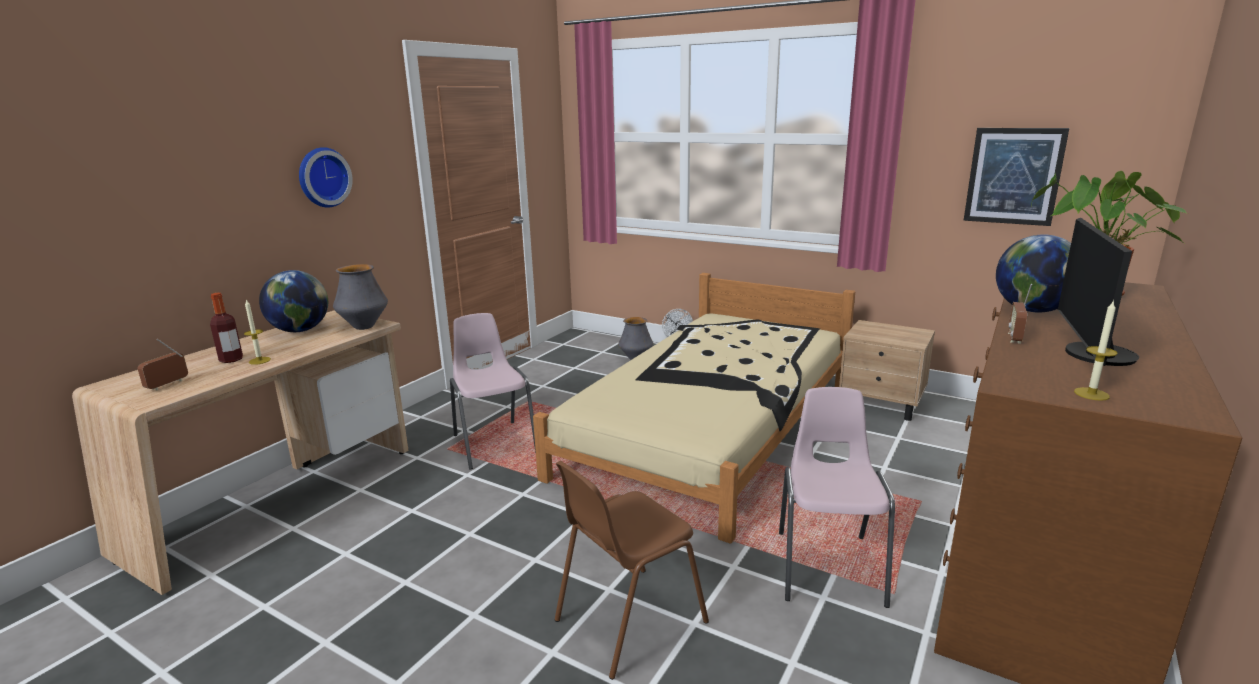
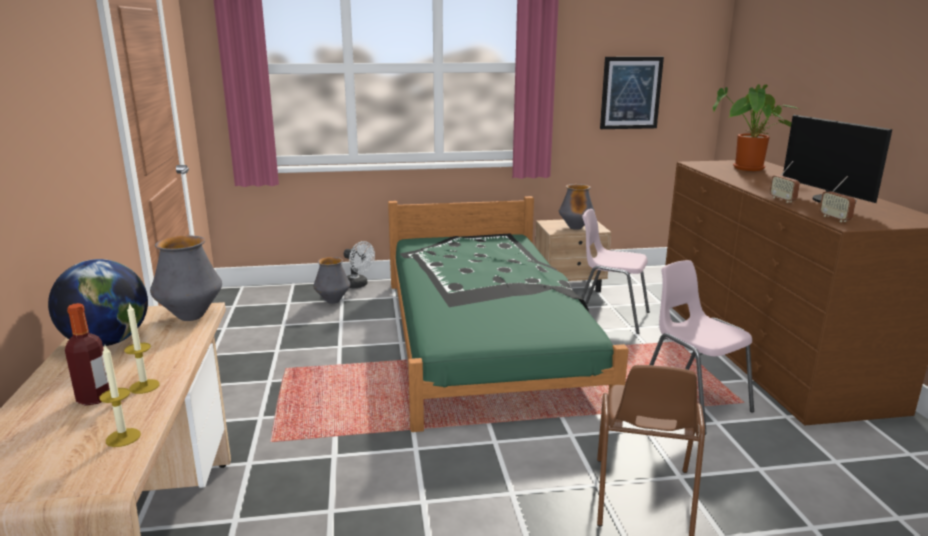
camera: 40 degrees left, 0 degrees up
(167, 385) = (75, 454): radio -> radio (834, 219)
(322, 177) = (60, 128): wall clock -> none
(494, 443) = (315, 418): pink chair -> pink chair (610, 317)
(712, 427) = (483, 337): beige bed -> green bed
(888, 336) = (575, 228): none -> vase
(1032, 310) = (748, 183): globe -> none
(1091, 394) = (881, 221): candle -> candle (123, 437)

